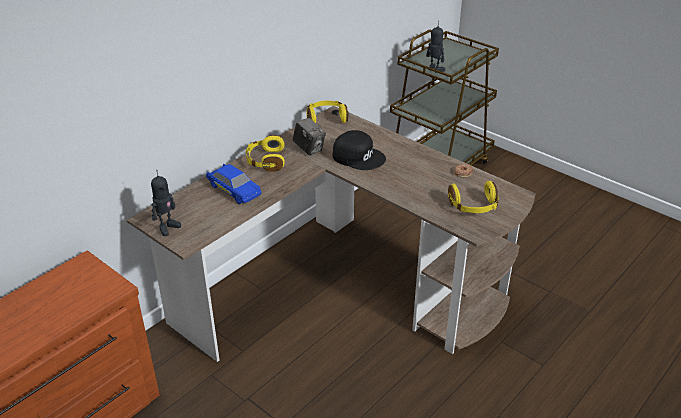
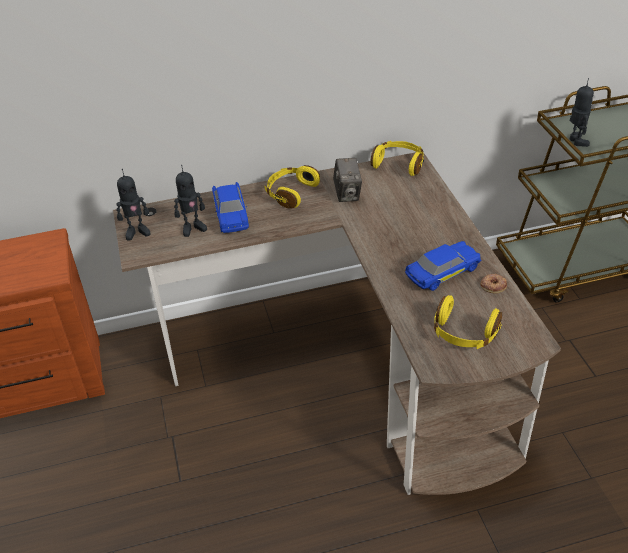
camera: 35 degrees right, 5 degrees up
(212, 209) = (193, 228): none -> toy robot
(358, 156) = (391, 222): black cap -> none
(424, 176) = (442, 273): none -> blue toy car

